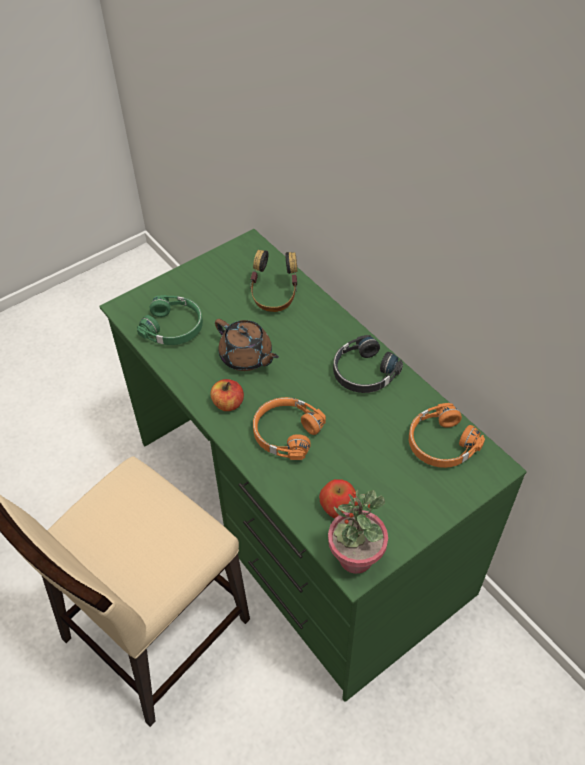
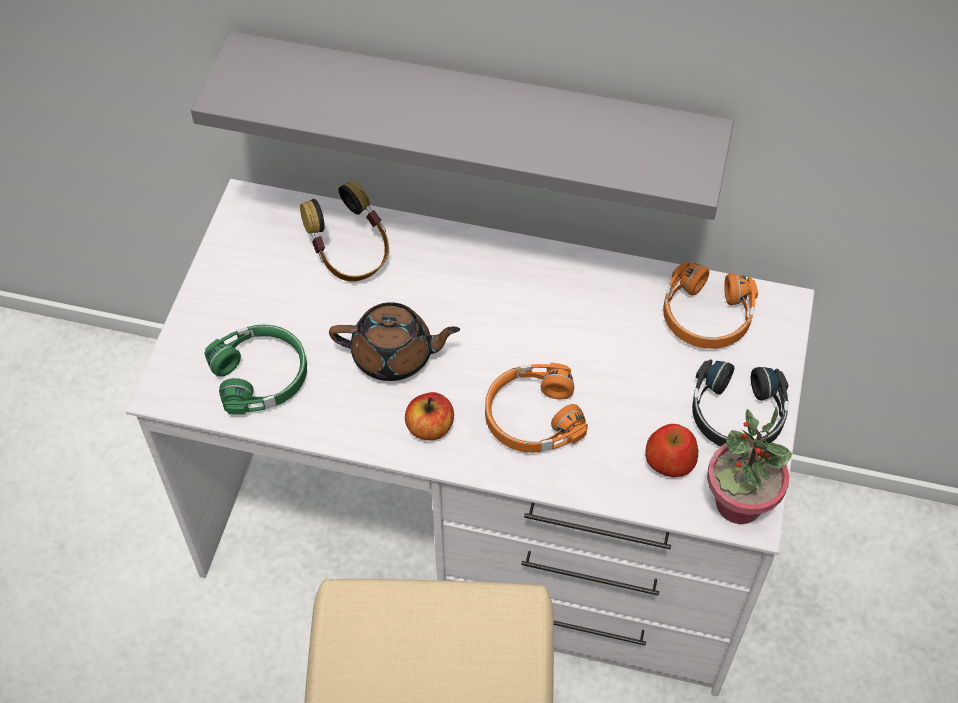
camera: 40 degrees left, 5 degrees up
(298, 515) = (482, 527): green desk -> white desk
(363, 372) = (548, 286): black headphones -> black headphones (737, 415)
(366, 239) = (475, 114): none -> grey shelf

